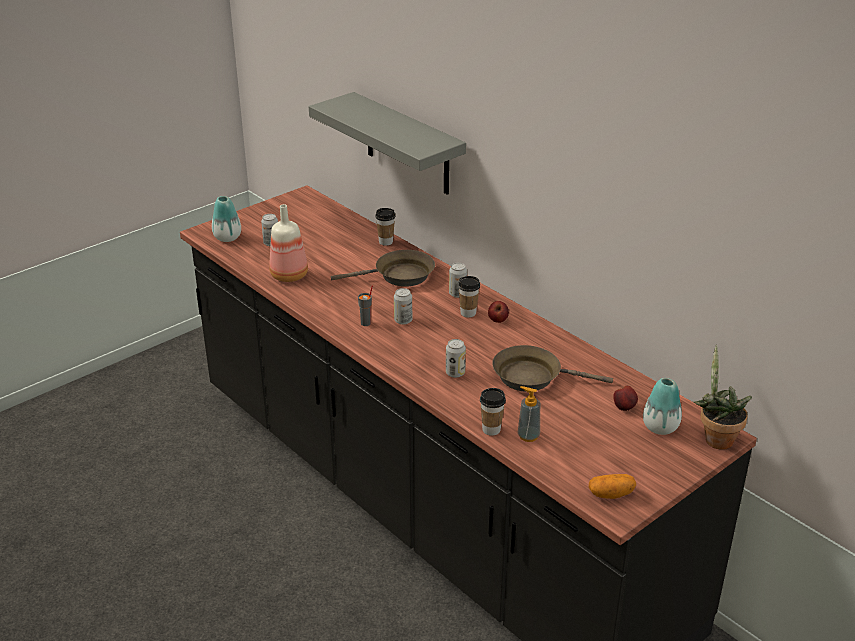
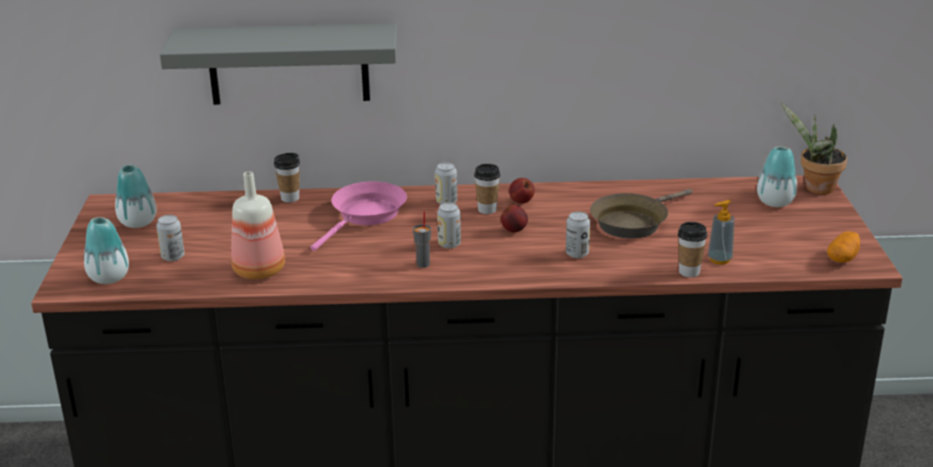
camera: 50 degrees left, 5 degrees down
(294, 214) = (138, 222): none -> vase
(399, 276) = (366, 216): brown frying pan -> pink frying pan
(624, 408) = (731, 204): apple -> apple (514, 230)

